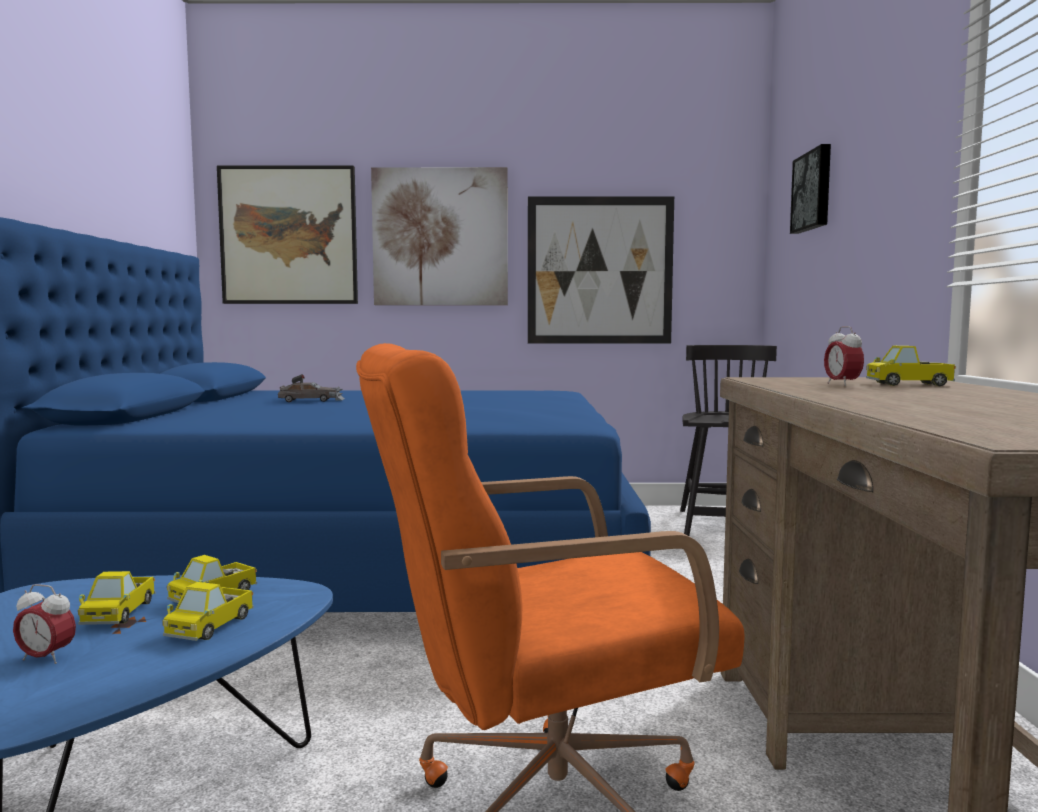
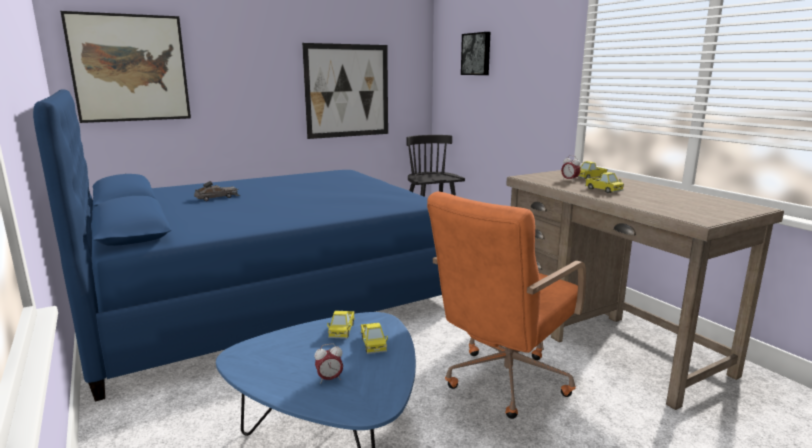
camera: 30 degrees left, 10 degrees up
(119, 613) = (314, 351): toy truck -> toy truck (603, 190)
(440, 237) = (246, 69): picture -> none

